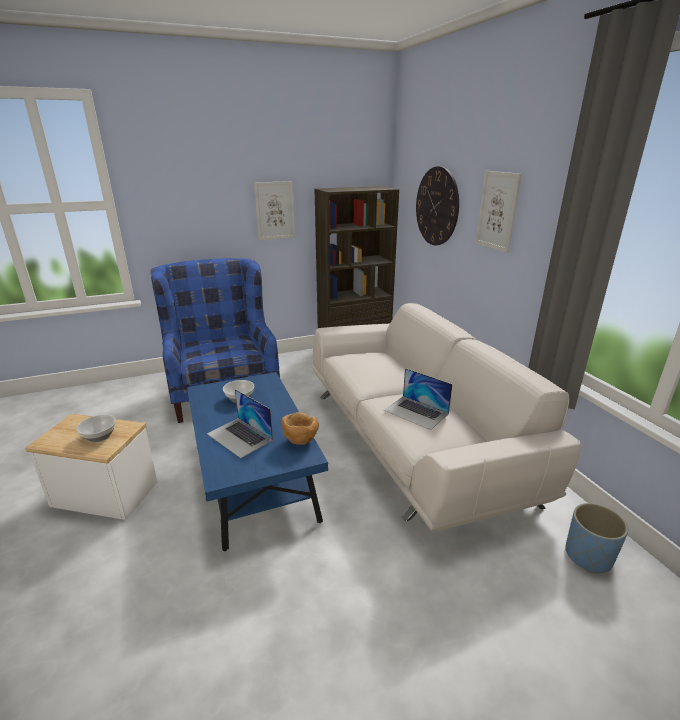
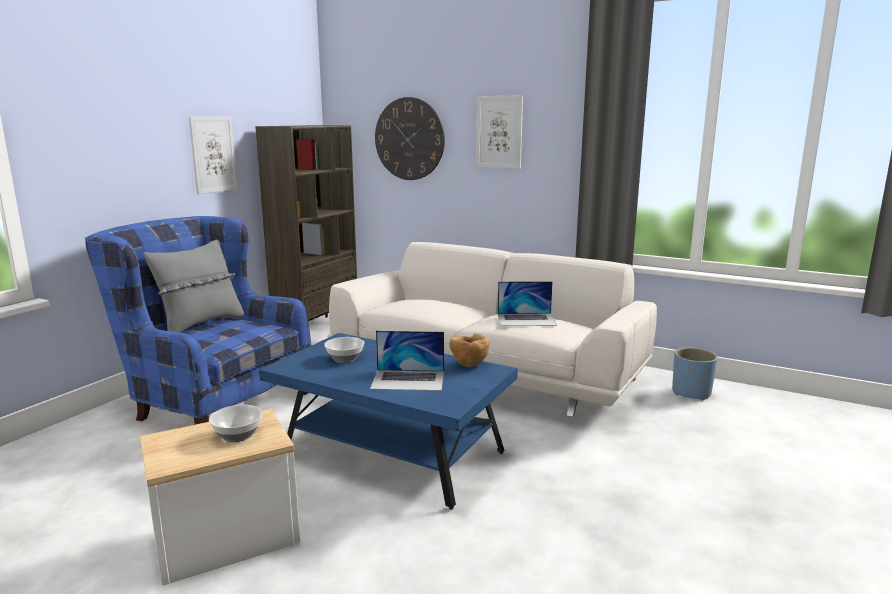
camera: 40 degrees left, 10 degrees down
(220, 337) = (201, 324): none -> grey pillow

